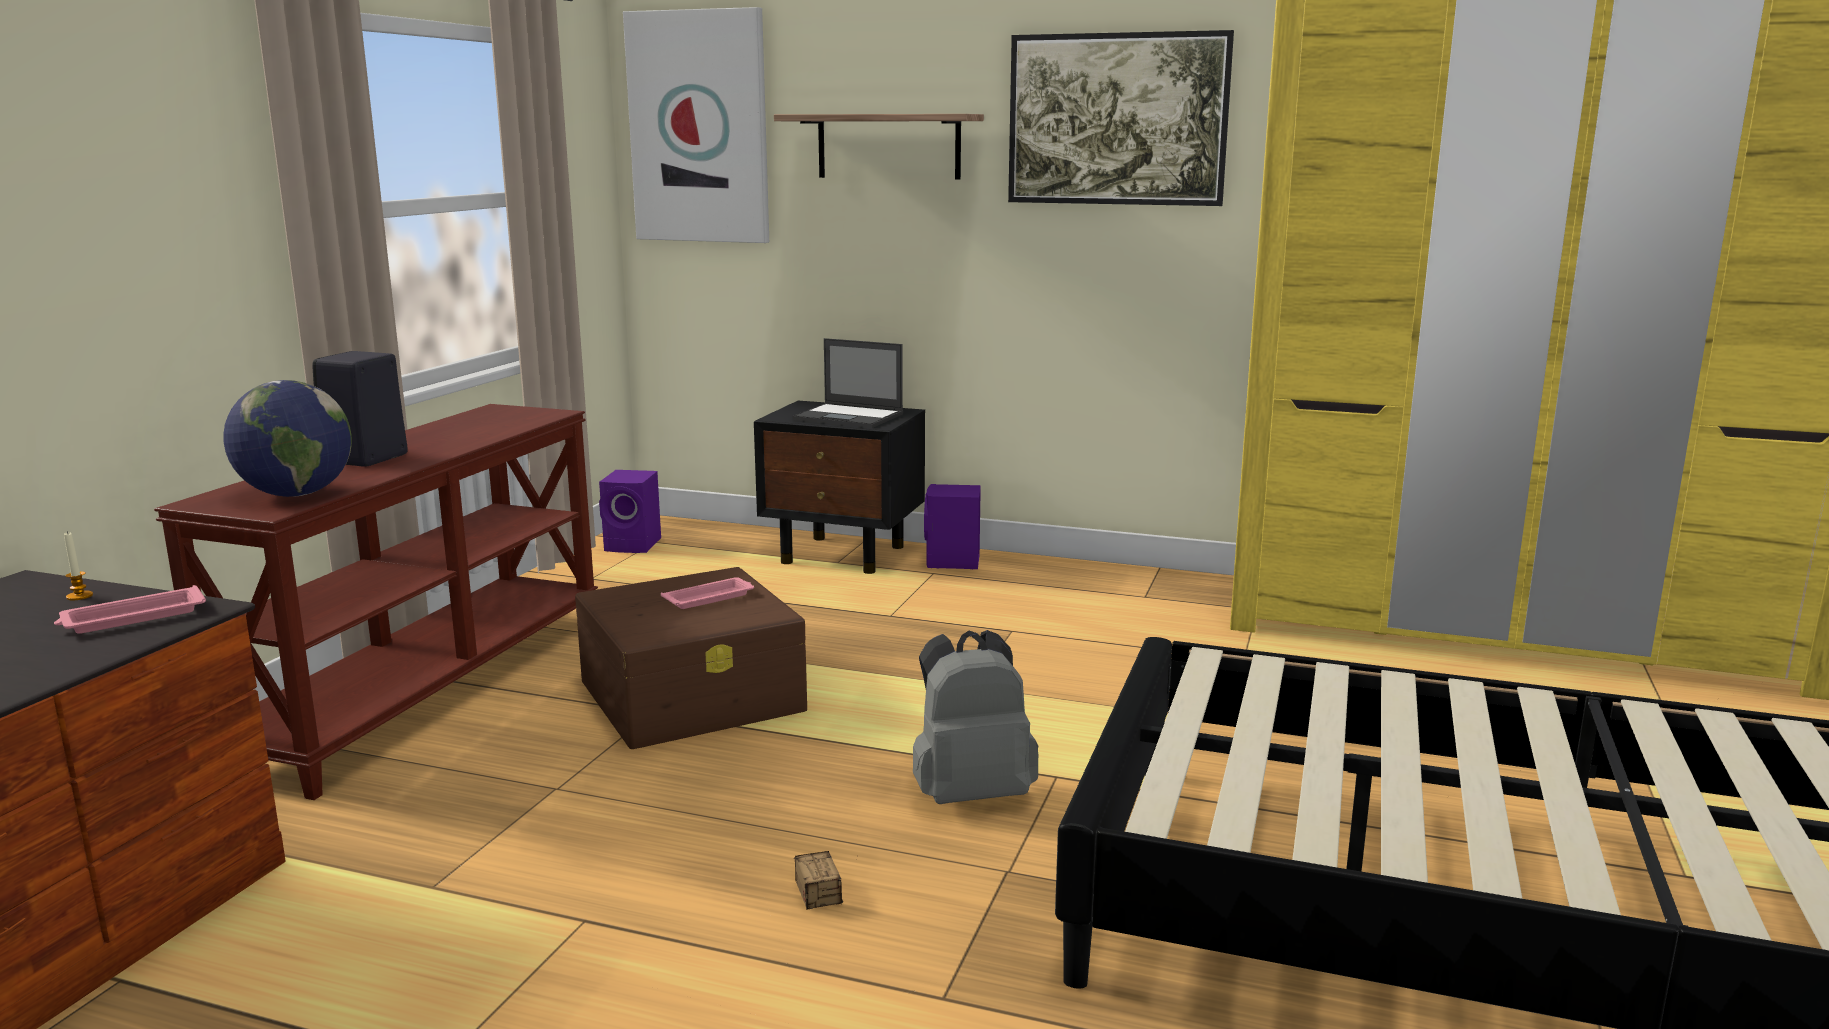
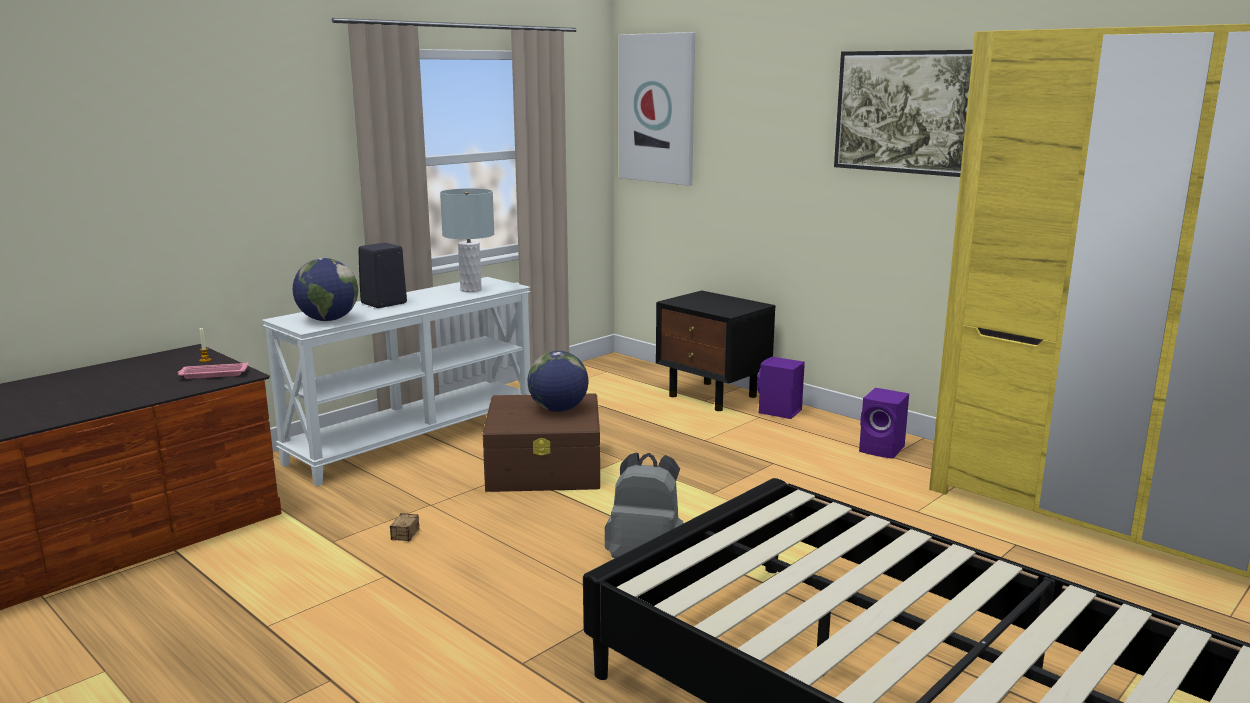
camera: 25 degrees right, 0 degrees up
(426, 688) = (414, 438): brown console table -> white console table
(492, 424) = (470, 290): none -> grey table lamp
(634, 545) = (593, 372): purple speaker -> purple speaker (883, 449)
(710, 598) = (558, 410): pink tray -> globe
(826, 914) = (504, 603): storage box -> storage box (398, 544)
(850, 417) = (718, 305): laptop -> none
(888, 146) = (764, 125): shelf -> none

